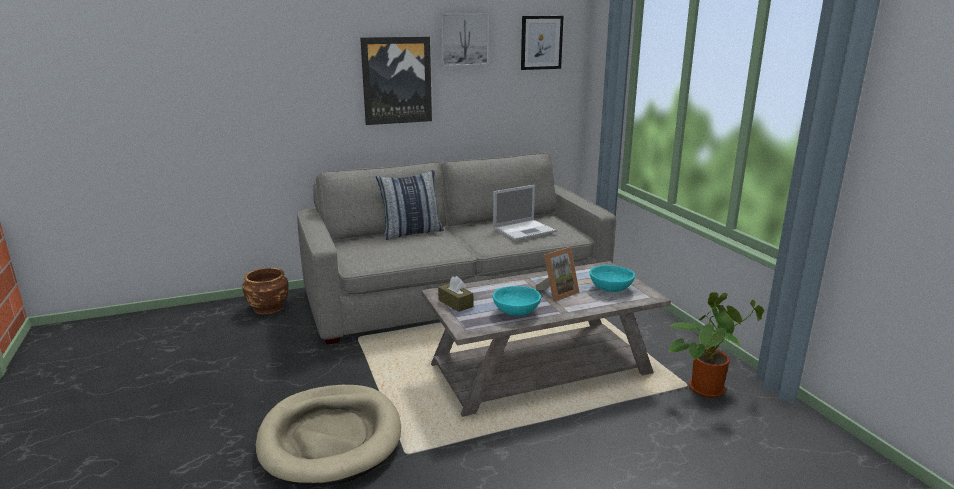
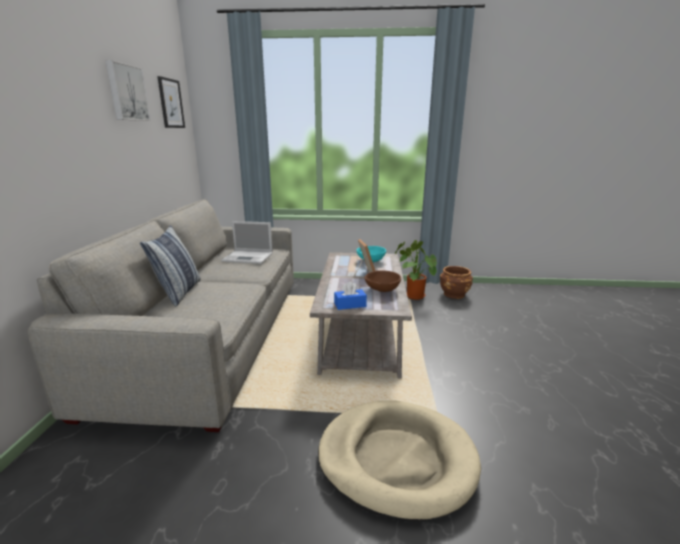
camera: 65 degrees left, 0 degrees up
(268, 307) = (56, 472): brown planter -> brown planter (454, 294)
(396, 80) = (85, 135): picture -> none
(455, 303) = (350, 305): brown tissue box -> blue tissue box
(516, 312) = (381, 289): turquoise bowl -> brown bowl
(525, 230) = (249, 257): laptop -> laptop turned 105 degrees clockwise

